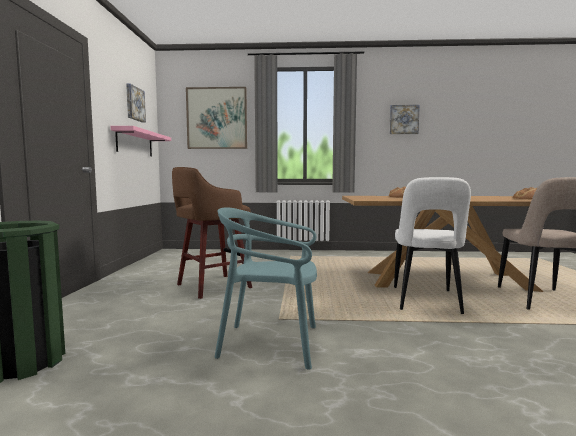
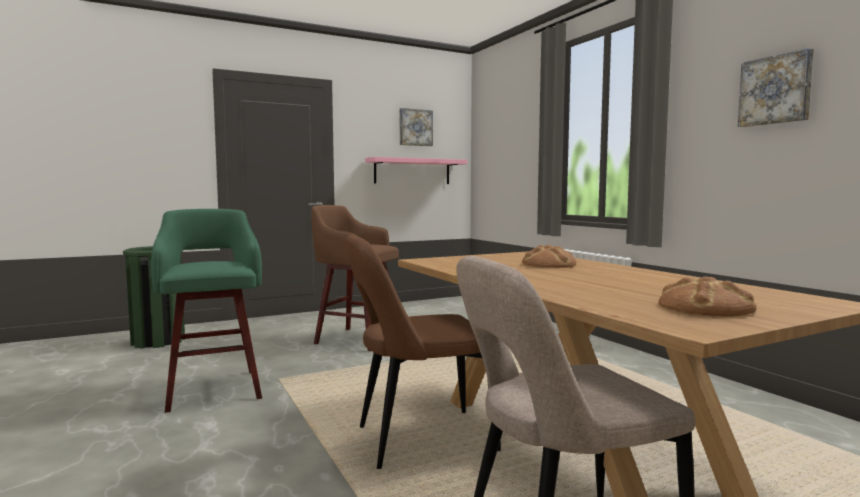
camera: 60 degrees right, 0 degrees up
(217, 118) = (514, 129): picture -> none
(271, 343) = (214, 388): turquoise chair -> green stool
(426, 301) = (418, 440): white chair -> brown chair

